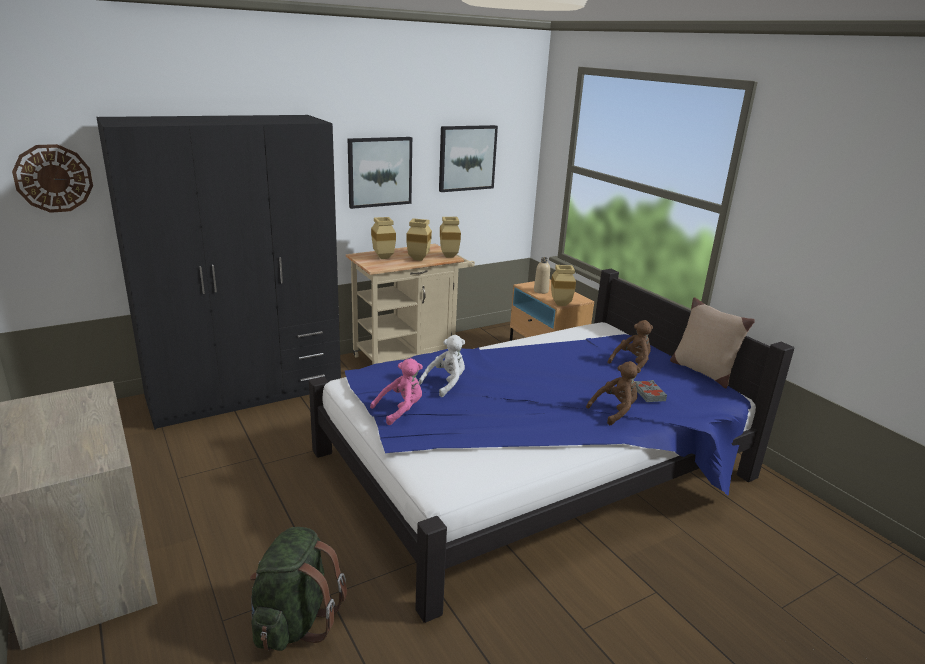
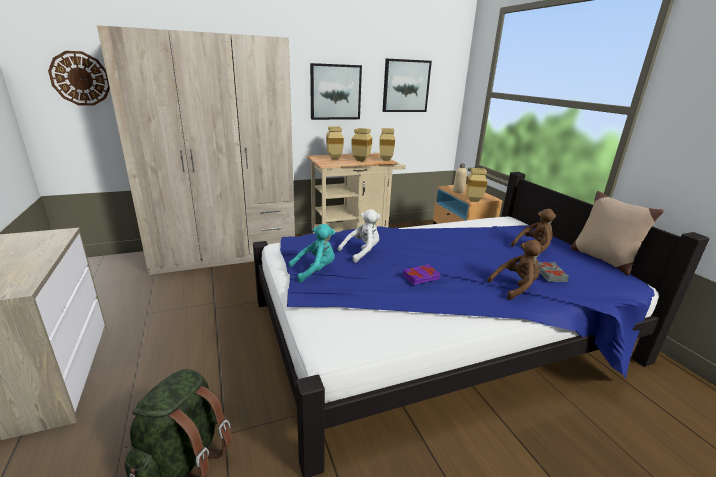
camera: 10 degrees right, 0 degrees up
(246, 392) = (225, 254): black wardrobe -> beige wardrobe
(401, 410) = (315, 270): pink plush toy -> turquoise plush toy
(517, 409) = (421, 277): none -> purple book

